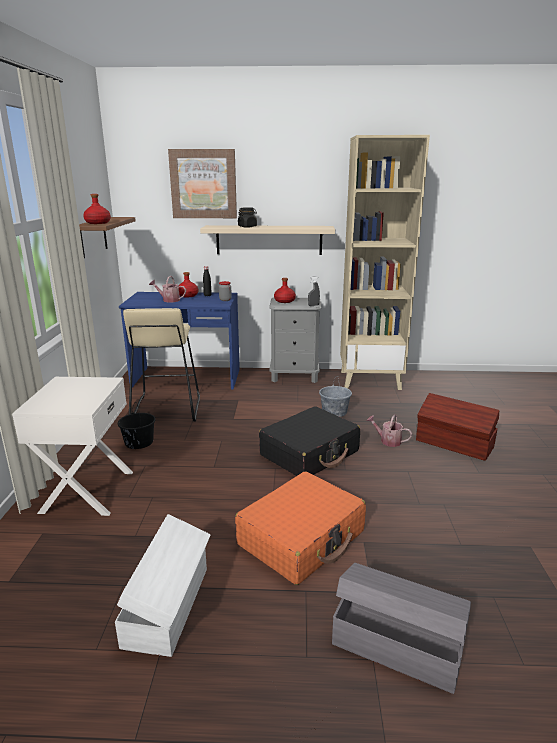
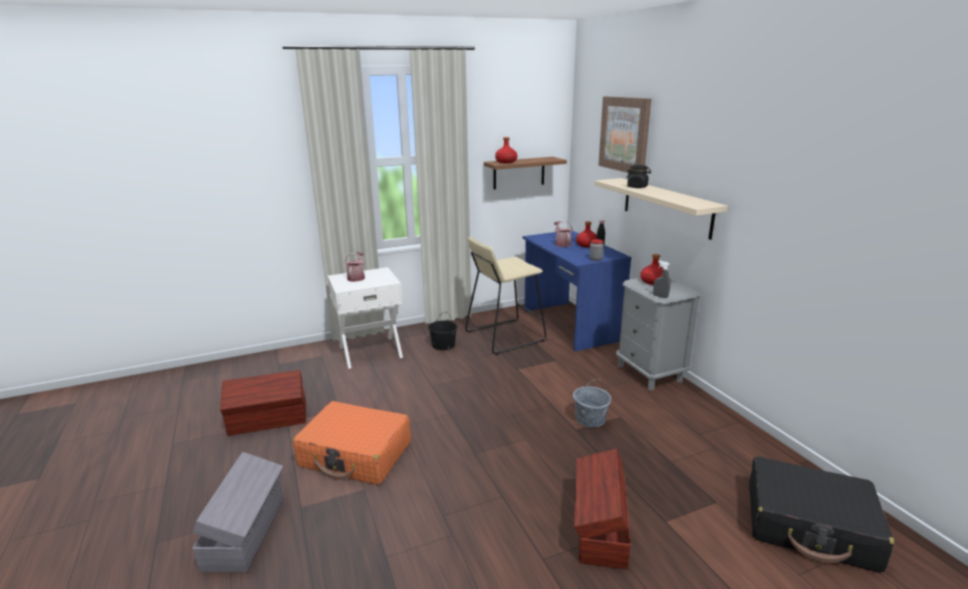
camera: 65 degrees right, 0 degrees up
(169, 605) = (269, 420): white storage box -> brown storage box
(310, 453) = (489, 425): black suitcase -> black suitcase (810, 526)
(370, 380) = (710, 425): beige bookcase -> none
(388, 441) = (558, 470): watering can -> watering can (356, 277)

